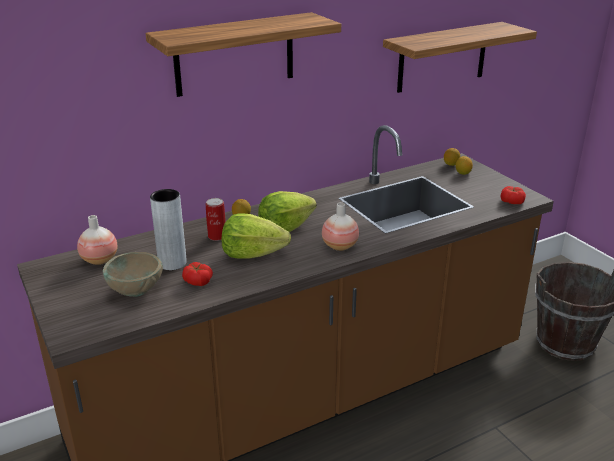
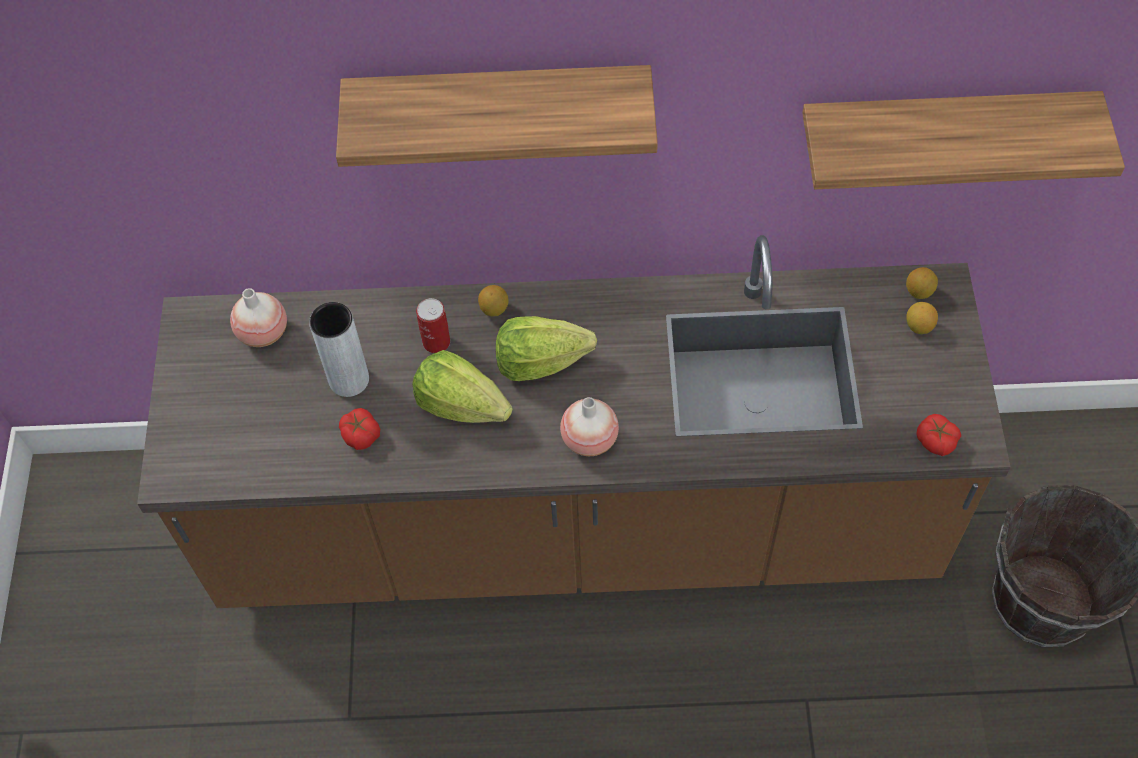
camera: 30 degrees right, 30 degrees up
(136, 290) = (278, 420): beige bowl -> none

